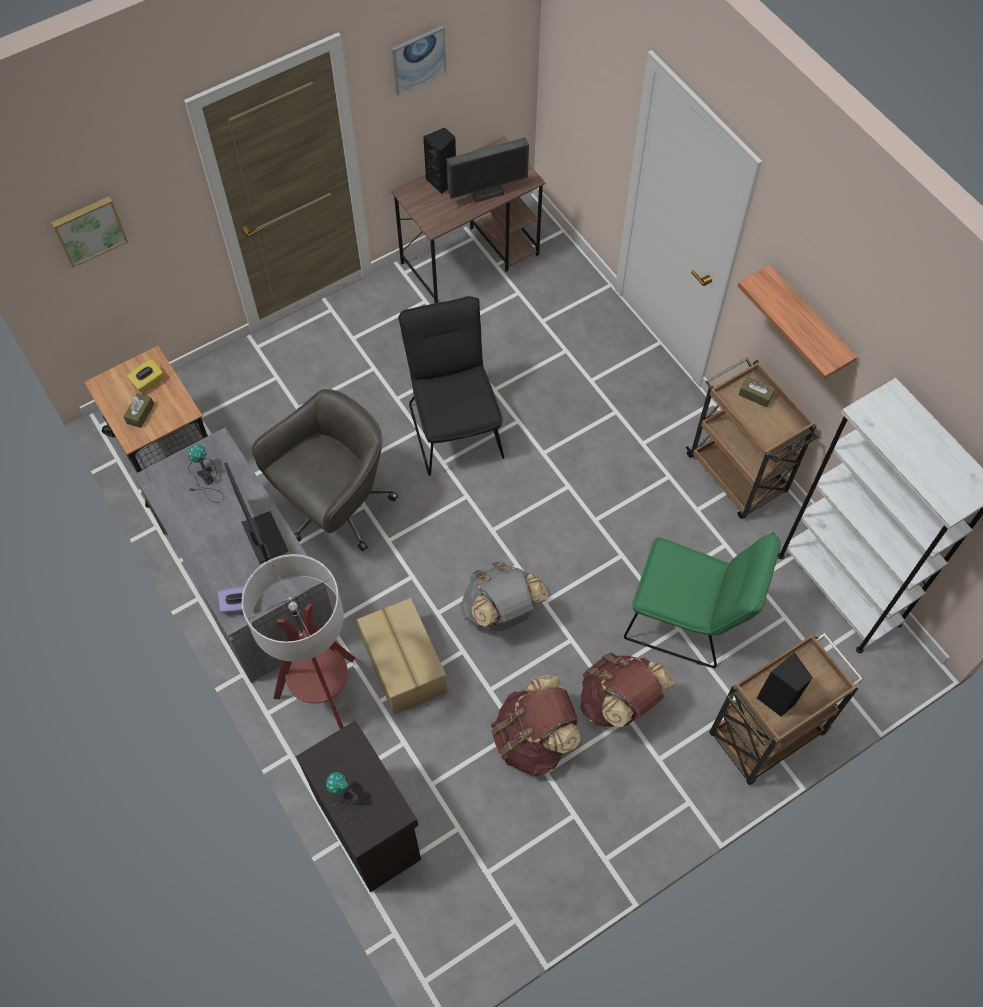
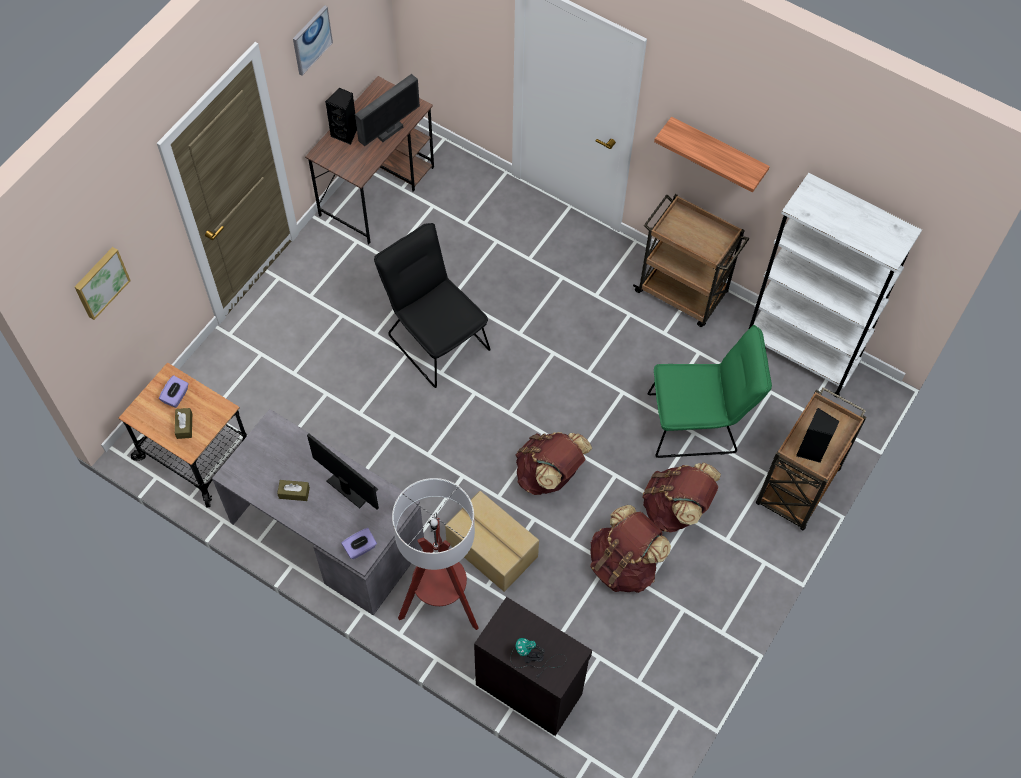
camera: 25 degrees left, 0 degrees up
(148, 382) = (176, 396): yellow tissue box -> purple tissue box
(205, 479) = (276, 458): table lamp -> none
(335, 507) = (369, 444): grey office chair -> none
(501, 611) = (549, 475): grey backpack -> brown backpack
(755, 395) = (686, 223): brown tissue box -> brown tissue box (294, 493)

